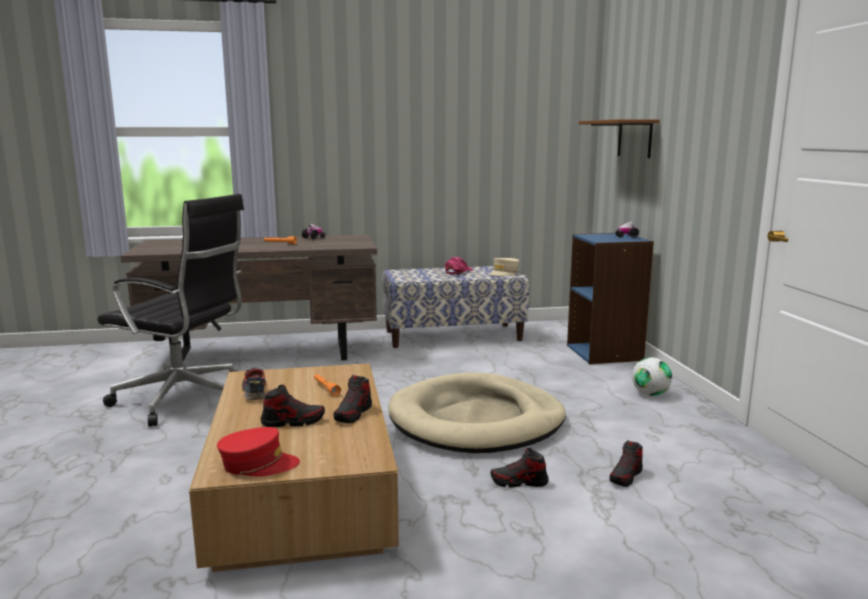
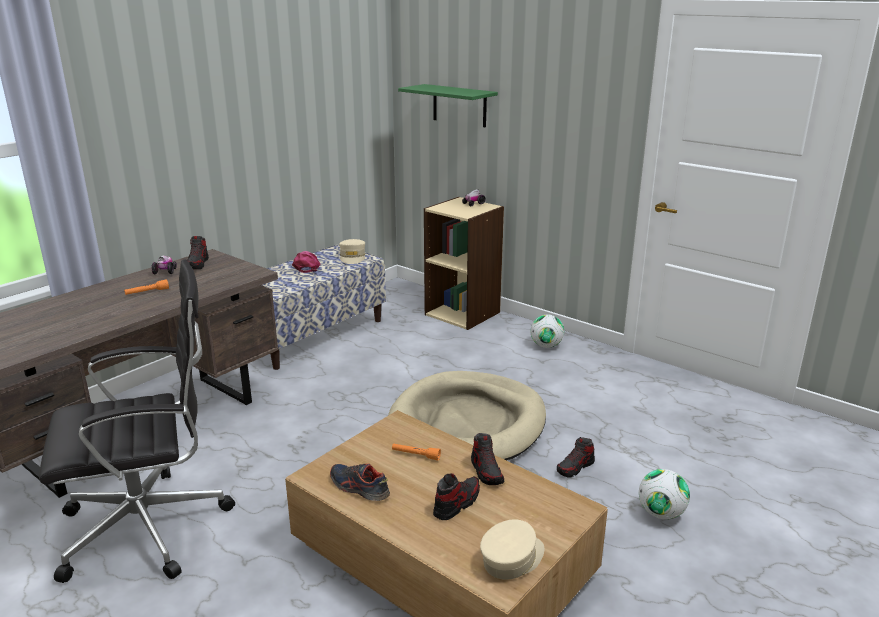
camera: 40 degrees left, 10 degrees up
(258, 464) = (512, 559): red cap -> beige cap
(544, 549) = (661, 513): none -> football
(605, 353) = (463, 313): blue bookcase -> beige bookcase
(626, 476) = (626, 429): shoe -> shoe (198, 264)
(634, 138) = (459, 105): brown shelf -> green shelf

